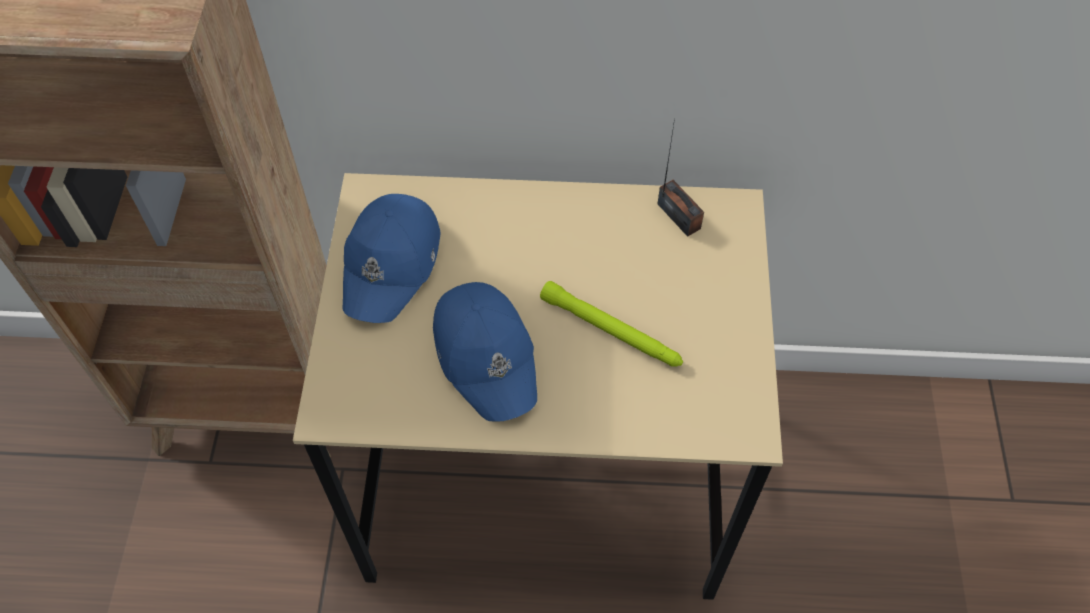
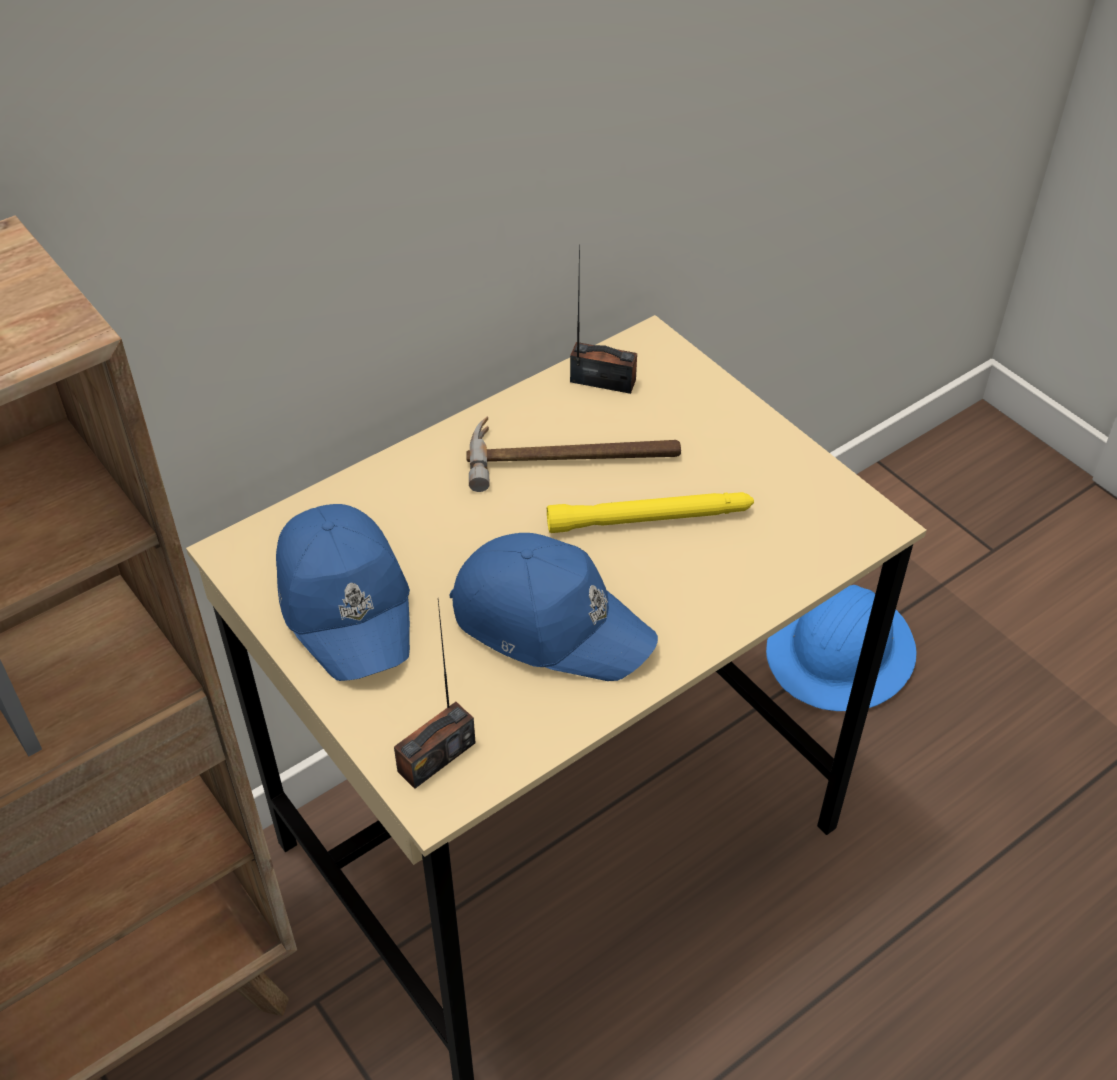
camera: 40 degrees left, 10 degrees down
(349, 391) = (436, 756): none -> radio
(607, 257) = (573, 456): none -> hammer
(611, 331) = (650, 519): green flashlight -> yellow flashlight
(828, 492) = (841, 653): none -> blue hard hat

